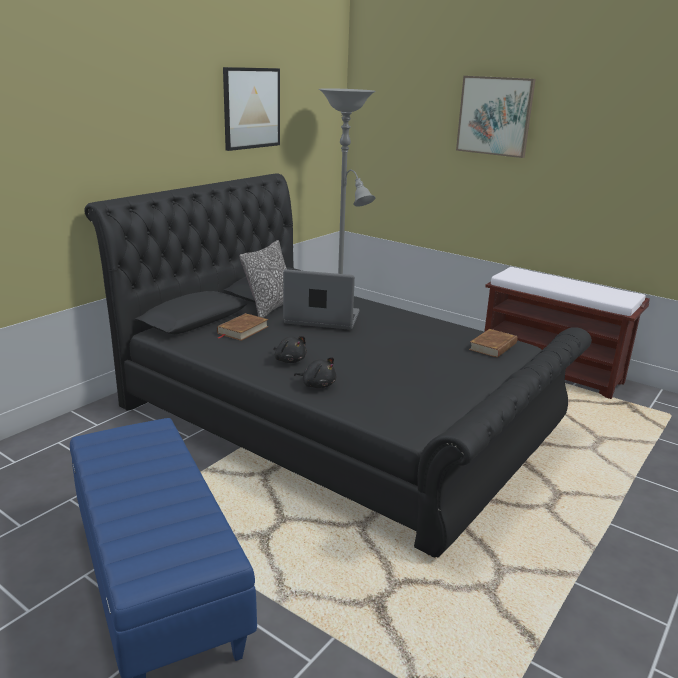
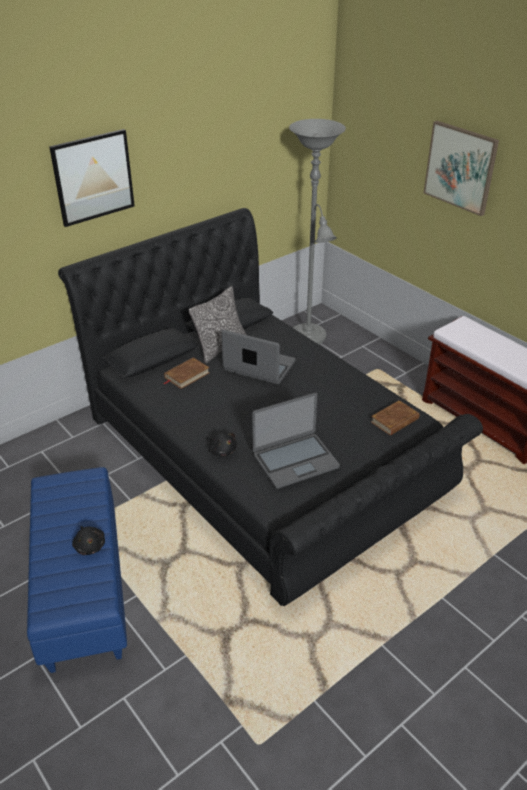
camera: 15 degrees right, 15 degrees up
(251, 108) = (219, 151): picture -> picture (93, 177)
(289, 360) = (211, 418): black plush toy -> black plush toy (90, 546)
(409, 384) = (295, 460): none -> laptop

